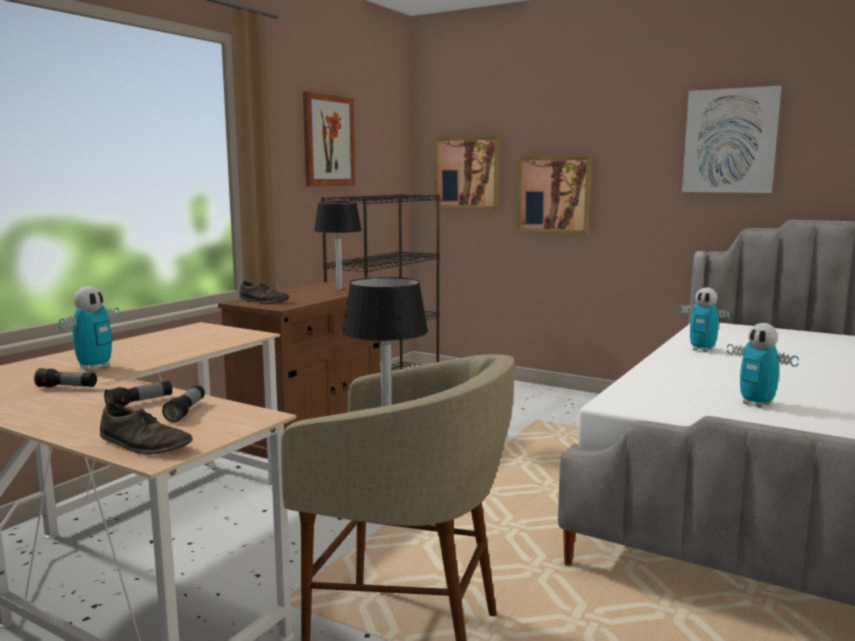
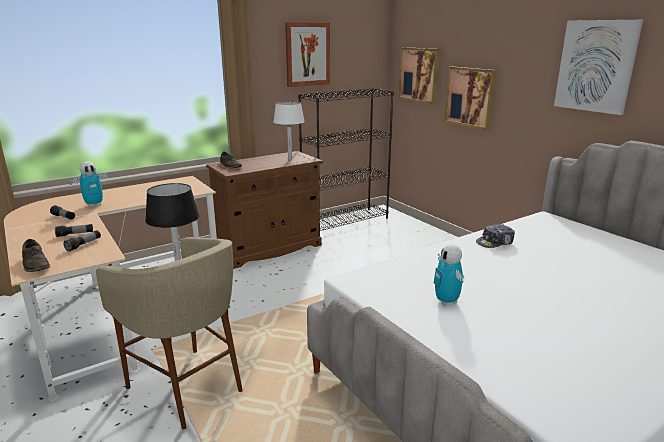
camera: 25 degrees right, 10 degrees up
(339, 289) = (290, 159): black table lamp -> white table lamp
(702, 350) = (495, 242): toy robot -> cap

